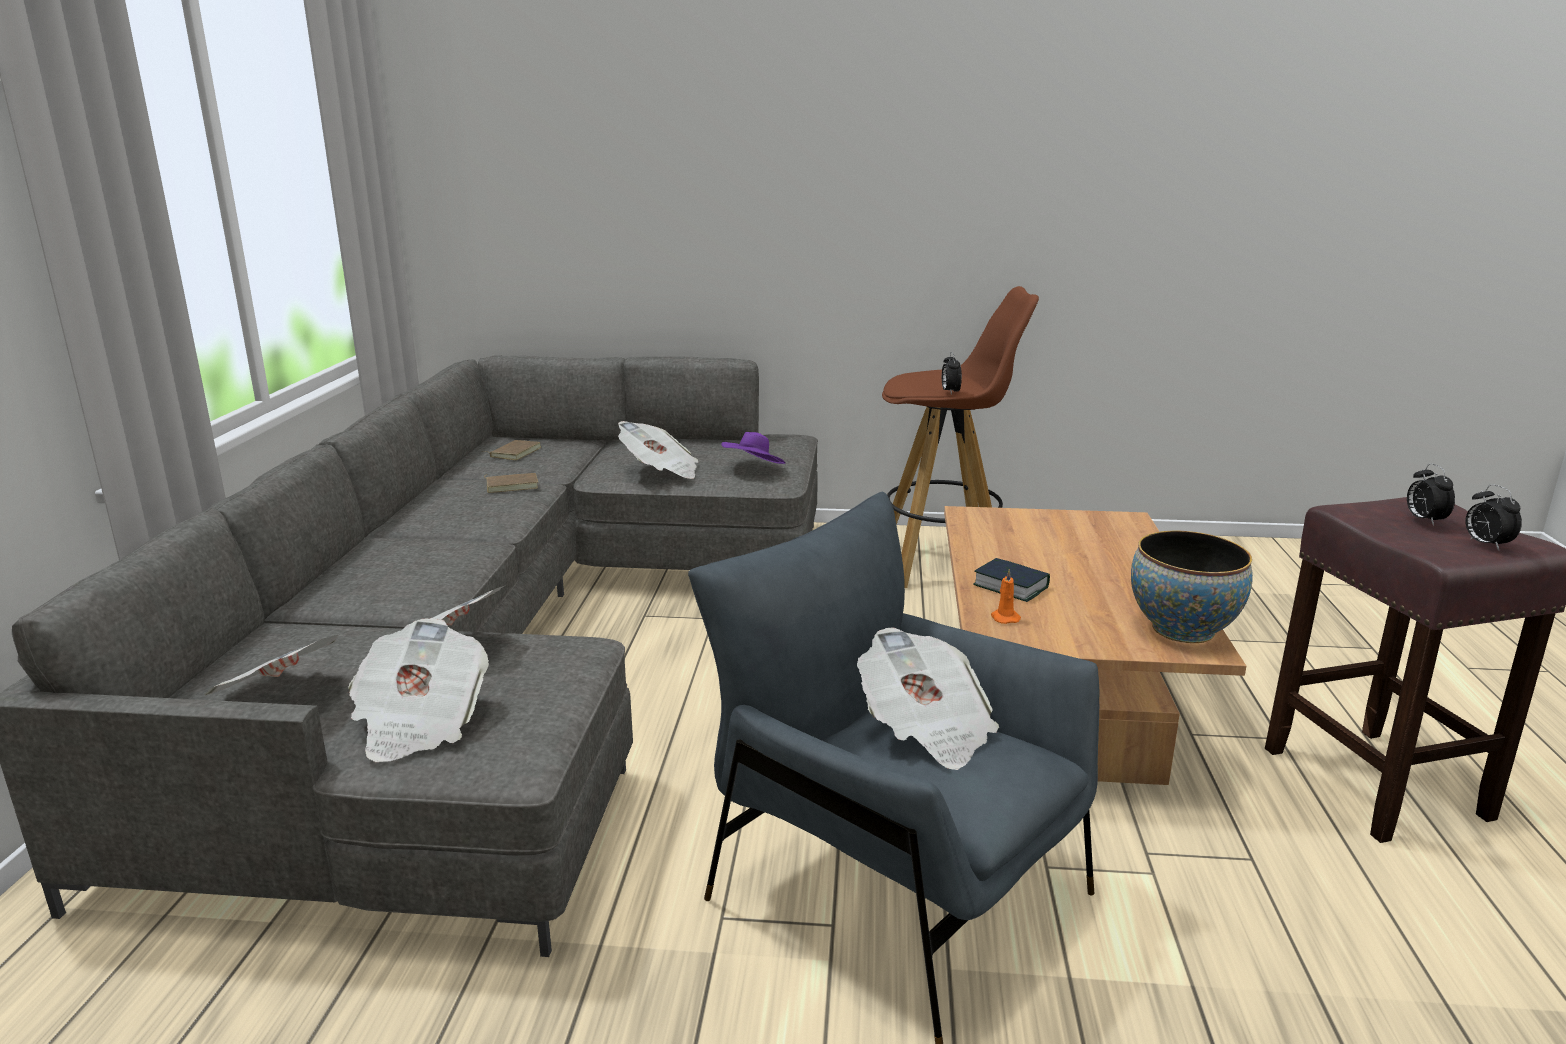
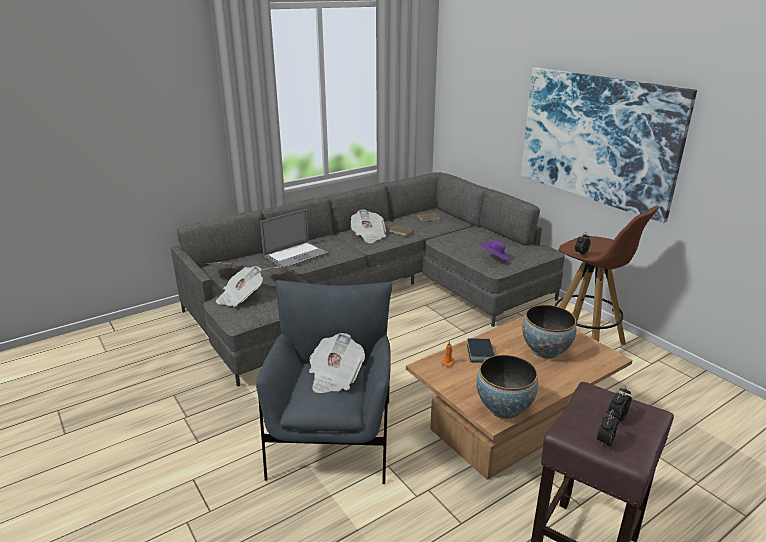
camera: 50 degrees right, 5 degrees up
(373, 596) = (296, 255): none -> laptop
(661, 471) = (460, 245): newspaper -> newspaper (368, 236)
(840, 212) = (597, 139): none -> picture
(1062, 545) = (545, 351): none -> bowl

